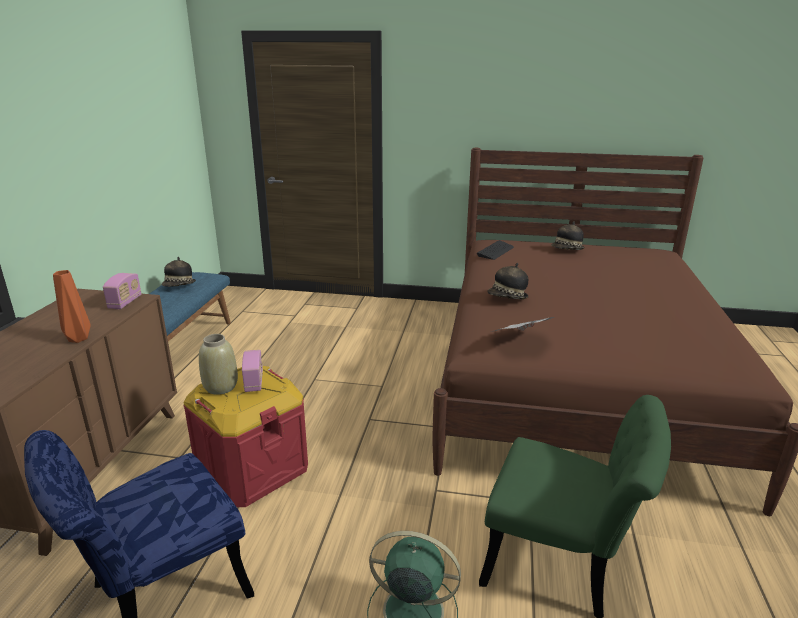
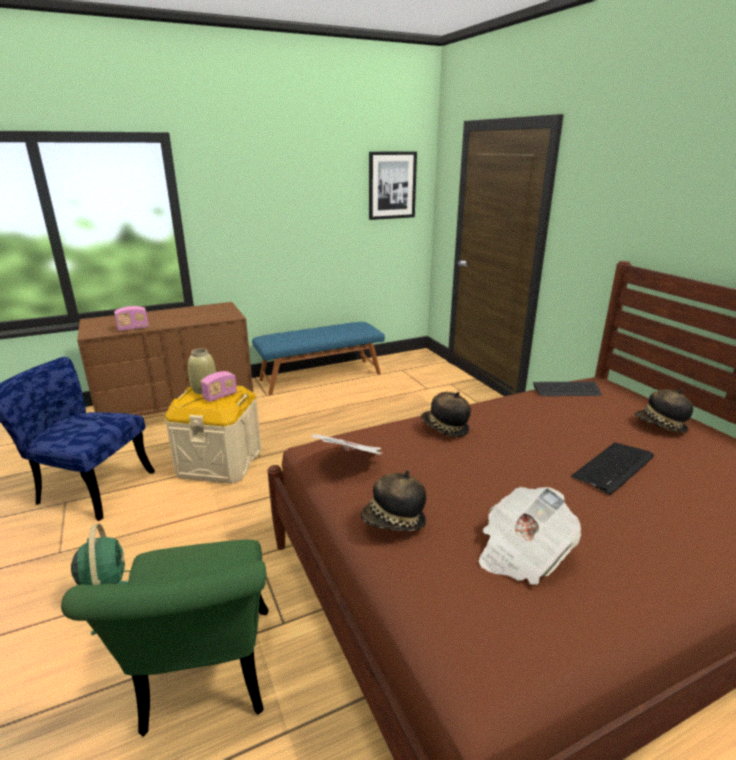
camera: 55 degrees right, 0 degrees up
(79, 339) = (165, 325): orange vase -> none
(125, 302) = (224, 316): radio -> radio (133, 328)
(171, 105) = (392, 185): none -> picture
(179, 286) = (339, 328): hat -> hat (394, 522)
(252, 469) = (220, 462): red storage box -> beige storage box
(601, 276) = (613, 468): none -> keyboard
(665, 326) = (521, 553): none -> newspaper

